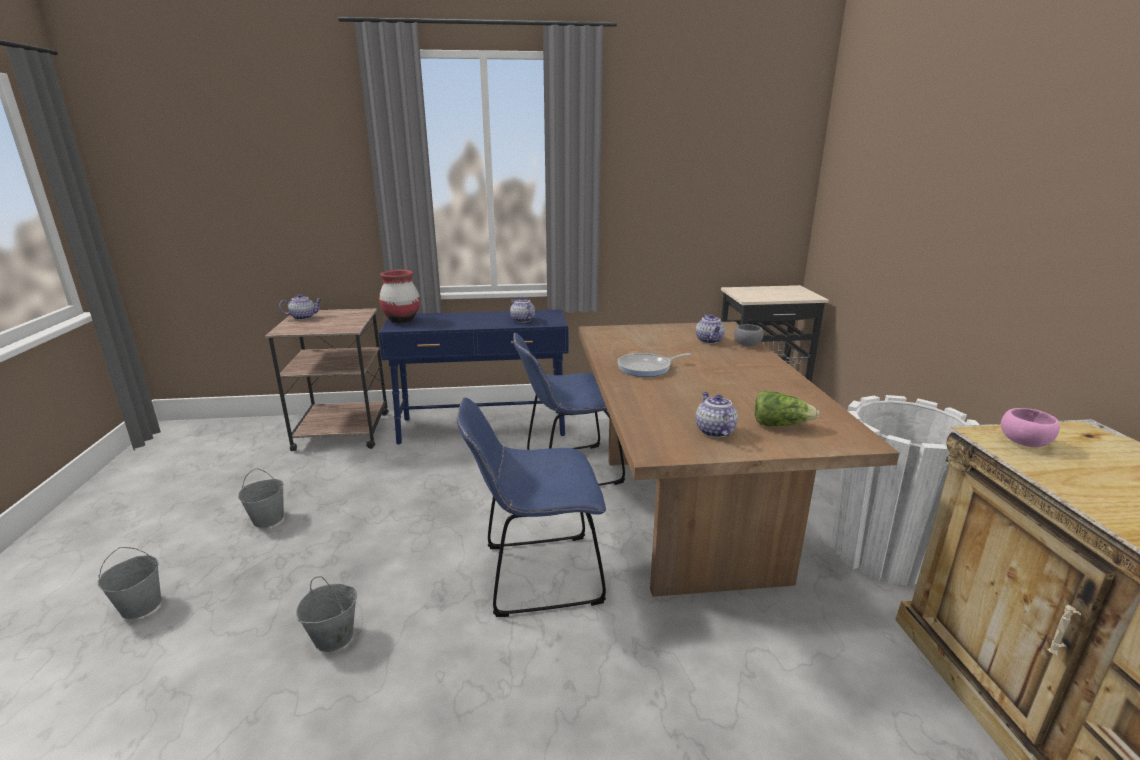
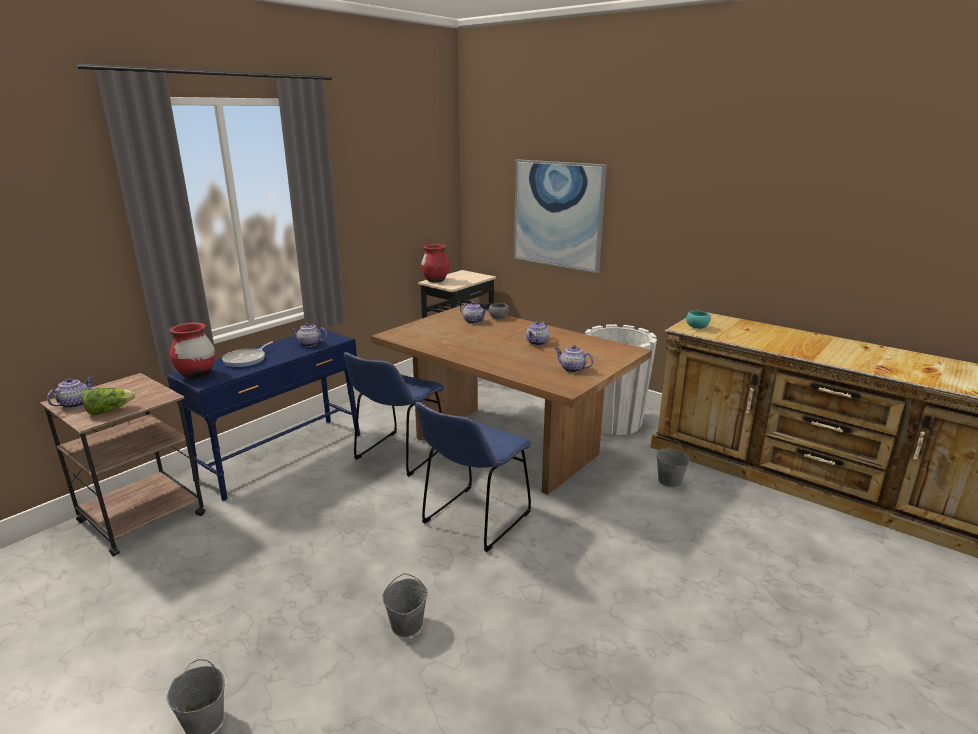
camera: 45 degrees left, 0 degrees up
(269, 519) = (203, 607): grey bucket -> grey bucket (669, 480)
(647, 368) = (474, 349): frying pan -> frying pan (247, 360)
(735, 385) = (537, 343): none -> teapot
(743, 289) = (435, 280): none -> red vase
(780, 425) = (592, 355): lettuce -> lettuce (109, 410)
(913, 216) = (558, 215): none -> picture
(1024, 443) = (697, 327): pink bowl -> turquoise bowl

